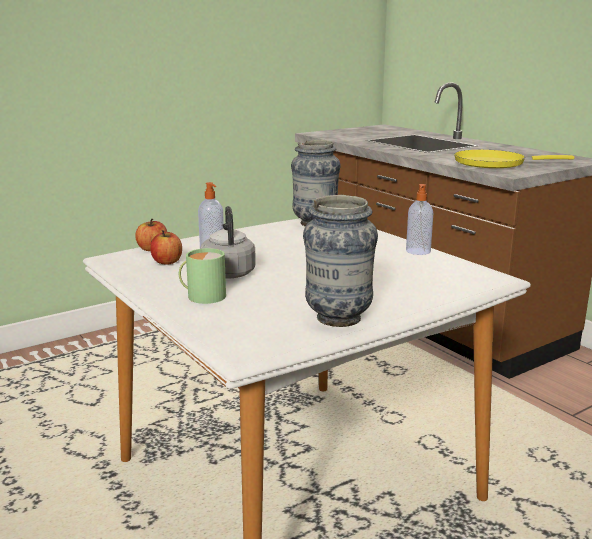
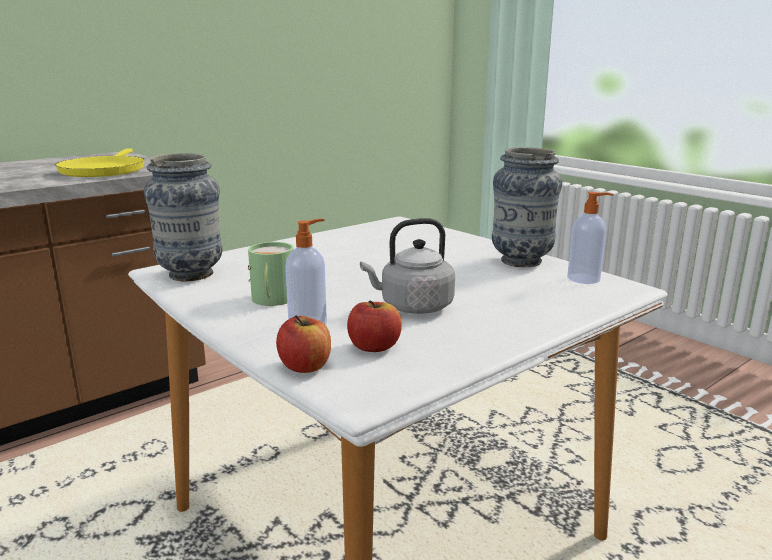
camera: 95 degrees left, 0 degrees up
(202, 296) = (500, 313): green mug -> green mug (272, 299)
(418, 251) = (323, 237): soap dispenser -> soap dispenser (585, 279)

